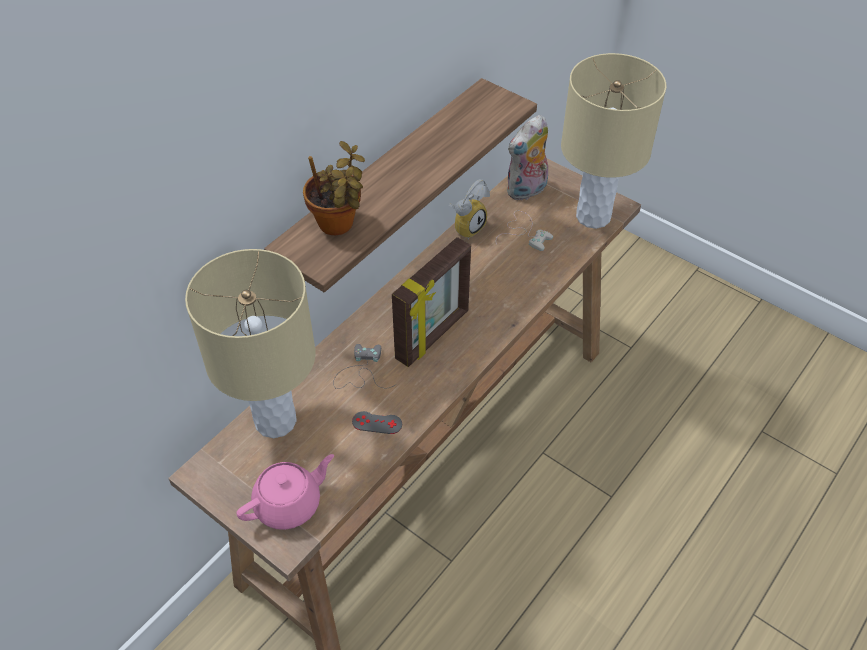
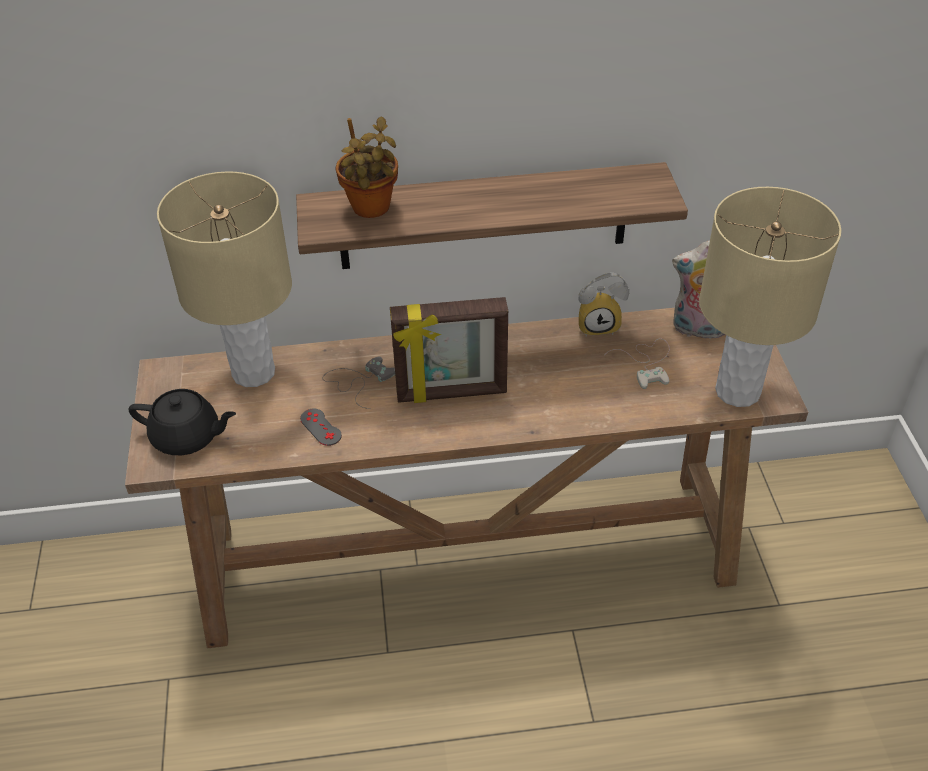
camera: 45 degrees right, 5 degrees down
(289, 504) = (187, 437): pink teapot -> black teapot

